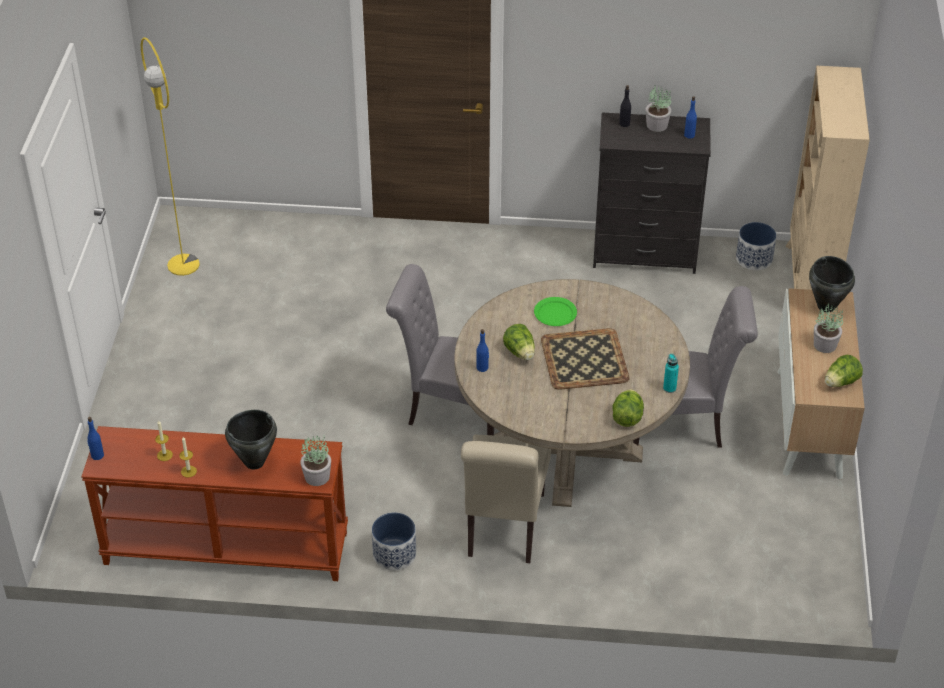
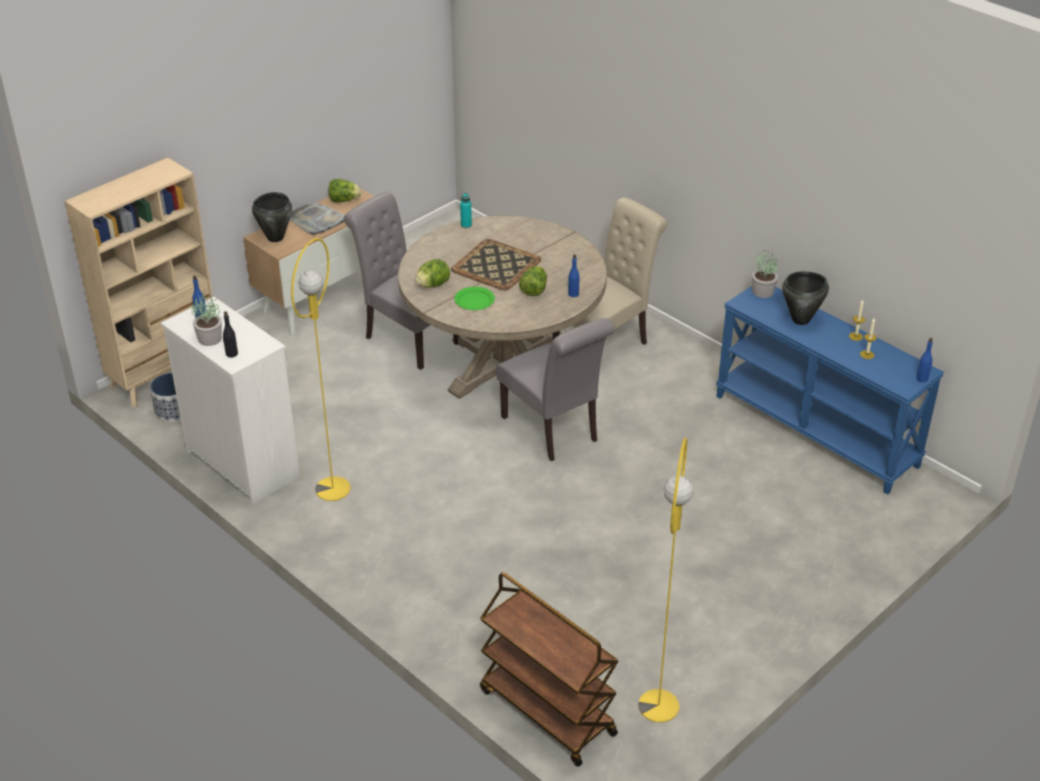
camera: 140 degrees left, 5 degrees down
(225, 549) = (816, 430): brown console table -> blue console table
(252, 225) = (546, 712): none -> brown cart
(394, 554) = (695, 368): planter -> none
(557, 273) = (333, 488): none -> yellow floor lamp
(627, 418) = (516, 224): lettuce -> lettuce (433, 285)
(645, 253) = (242, 463): black dresser -> white dresser
(825, 345) = (316, 220): potted plant -> grey tray

